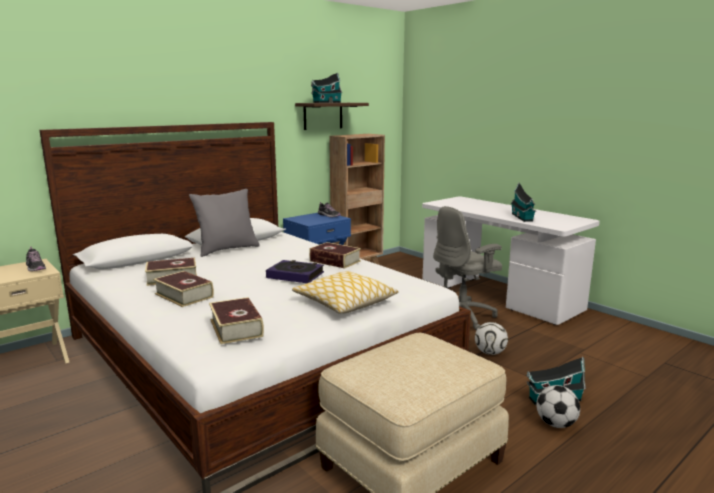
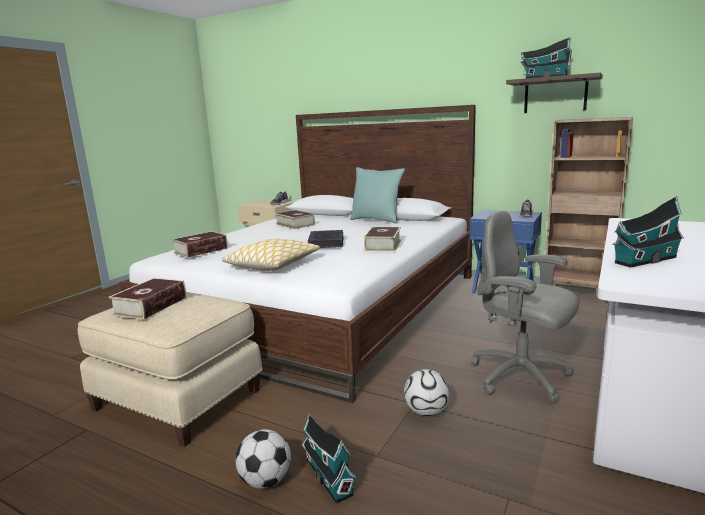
camera: 70 degrees right, 0 degrees up
(184, 295) = (261, 232): book -> book (150, 306)
(227, 249) = (376, 220): grey pillow -> turquoise pillow

